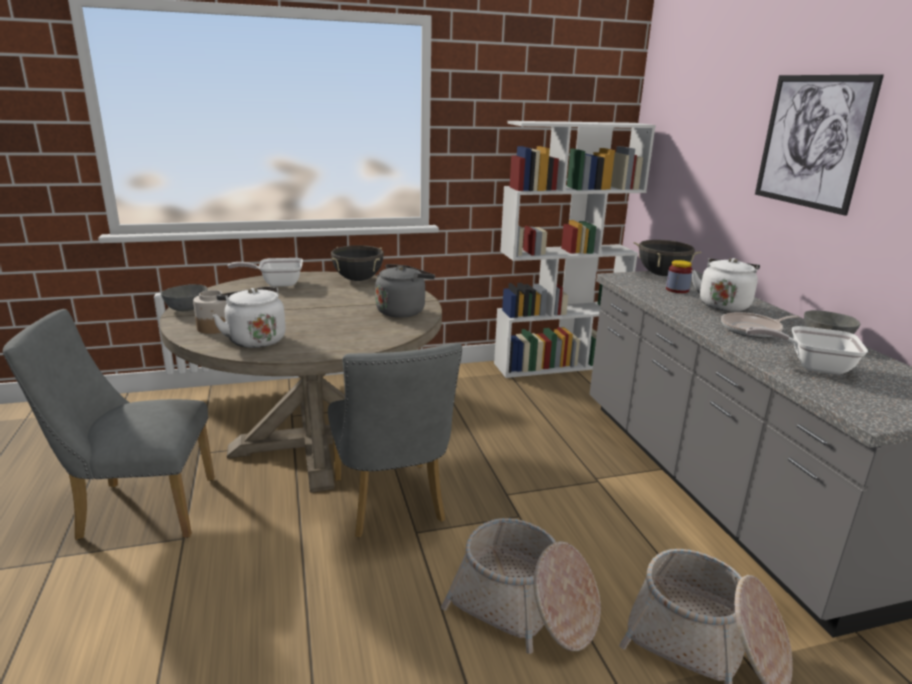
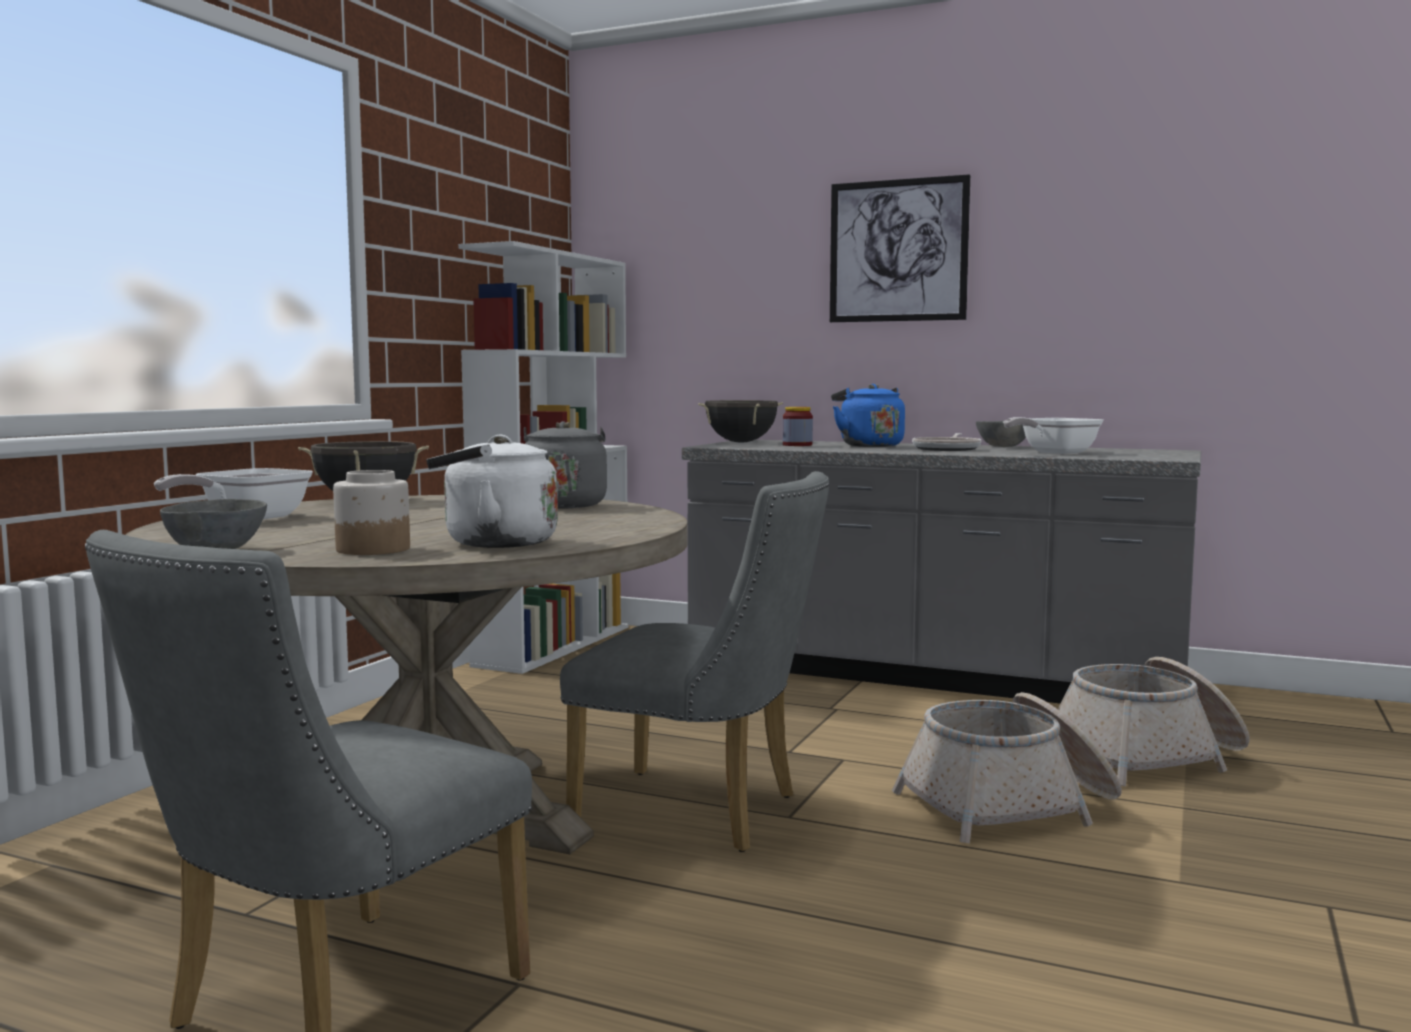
camera: 50 degrees left, 15 degrees down
(723, 305) = (868, 445): white kettle -> blue kettle

